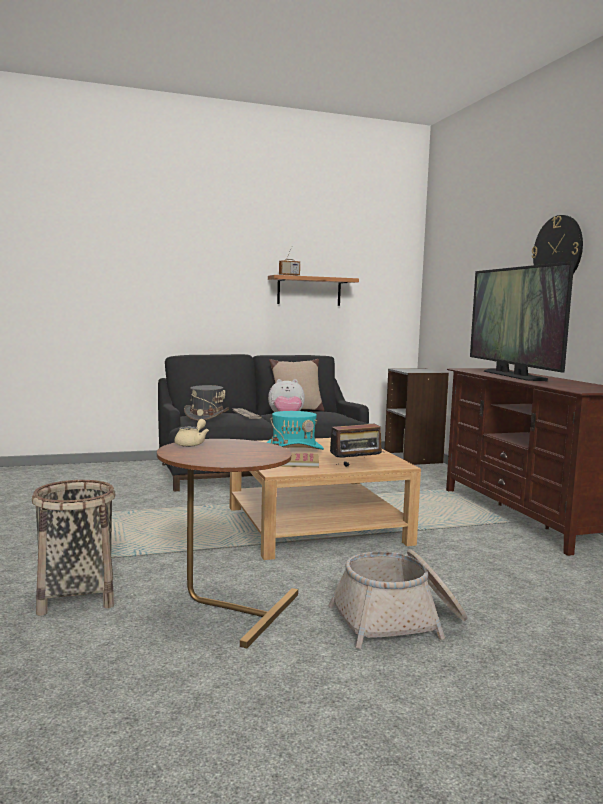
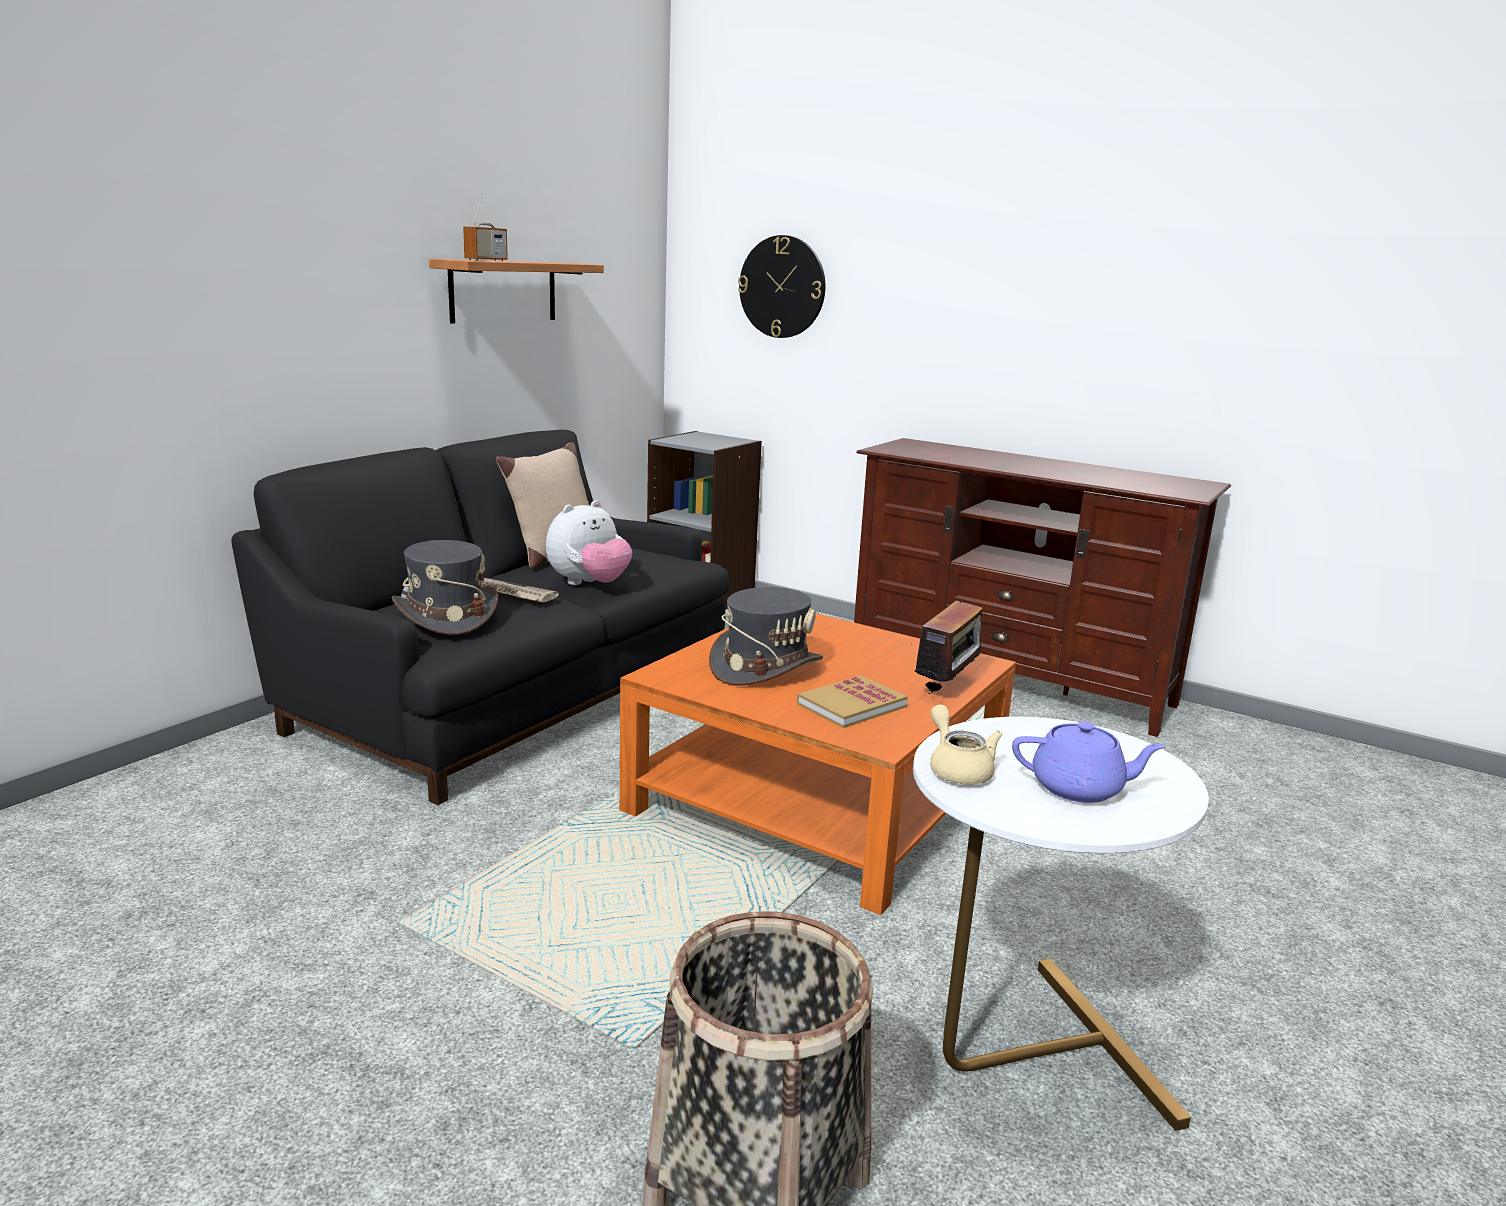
camera: 40 degrees left, 10 degrees up
(217, 454) = (1079, 788): none -> purple teapot
(225, 608) = (1017, 1058): brown side table -> white side table
(293, 449) = (765, 667): turquoise hat -> grey hat
(316, 525) = (817, 798): beige coffee table -> orange coffee table
(399, 621) = (1223, 950): basket -> none
(512, 375) = (997, 462): television -> none
(558, 250) = (1038, 246): wall clock -> wall clock (782, 287)

